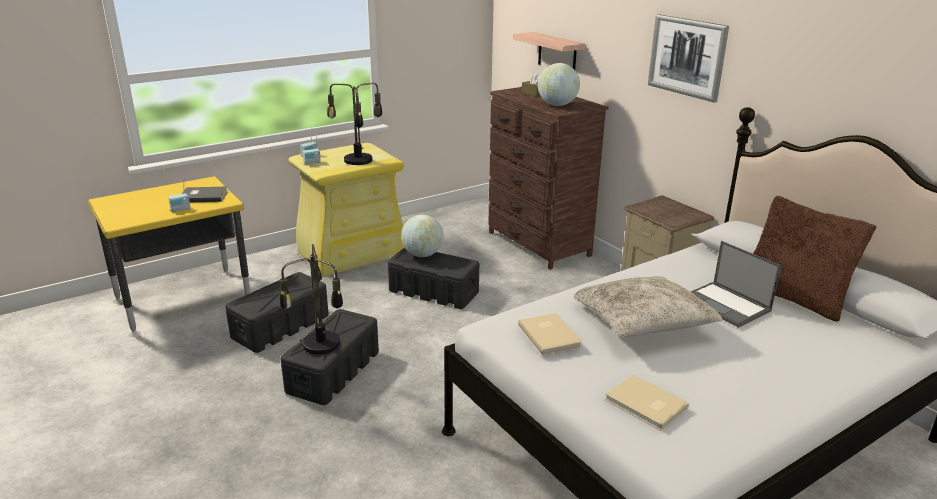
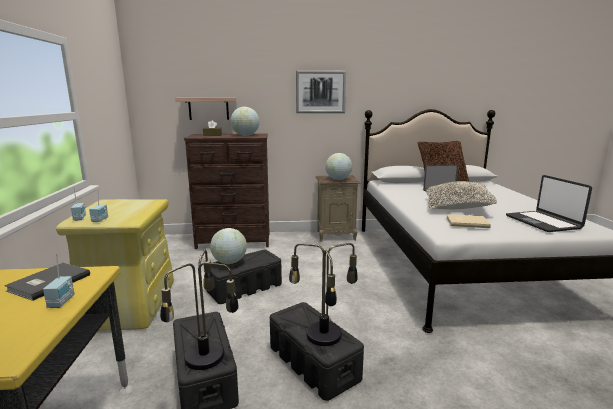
camera: 60 degrees left, 10 degrees down
(358, 160) = (135, 207): table lamp -> table lamp (205, 357)
(645, 405) = (543, 222): beige book -> laptop
(659, 213) = (338, 179): none -> globe

